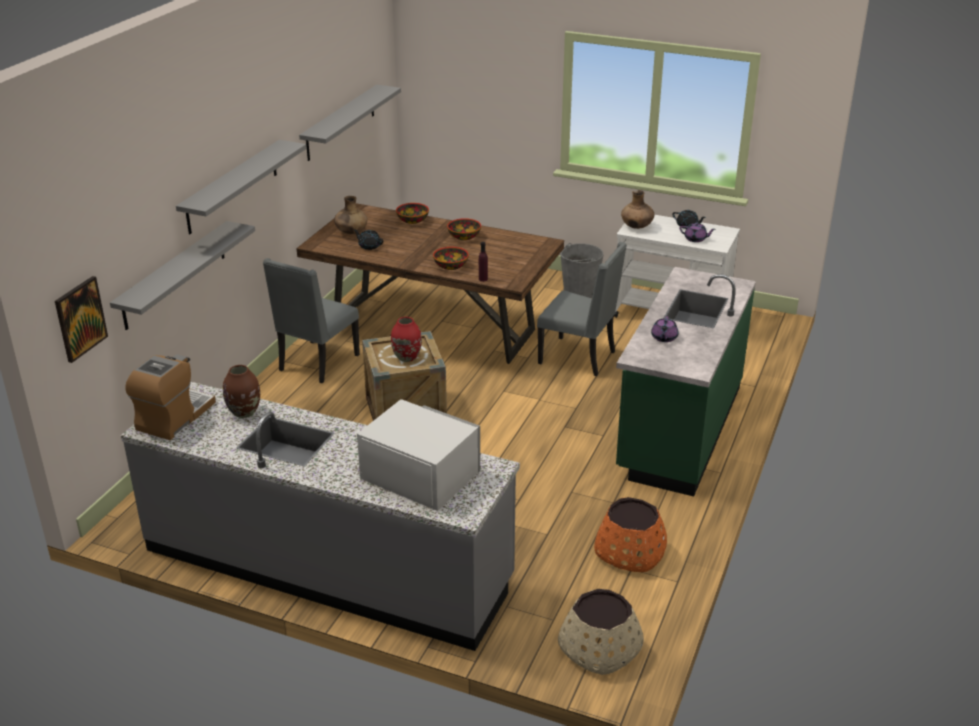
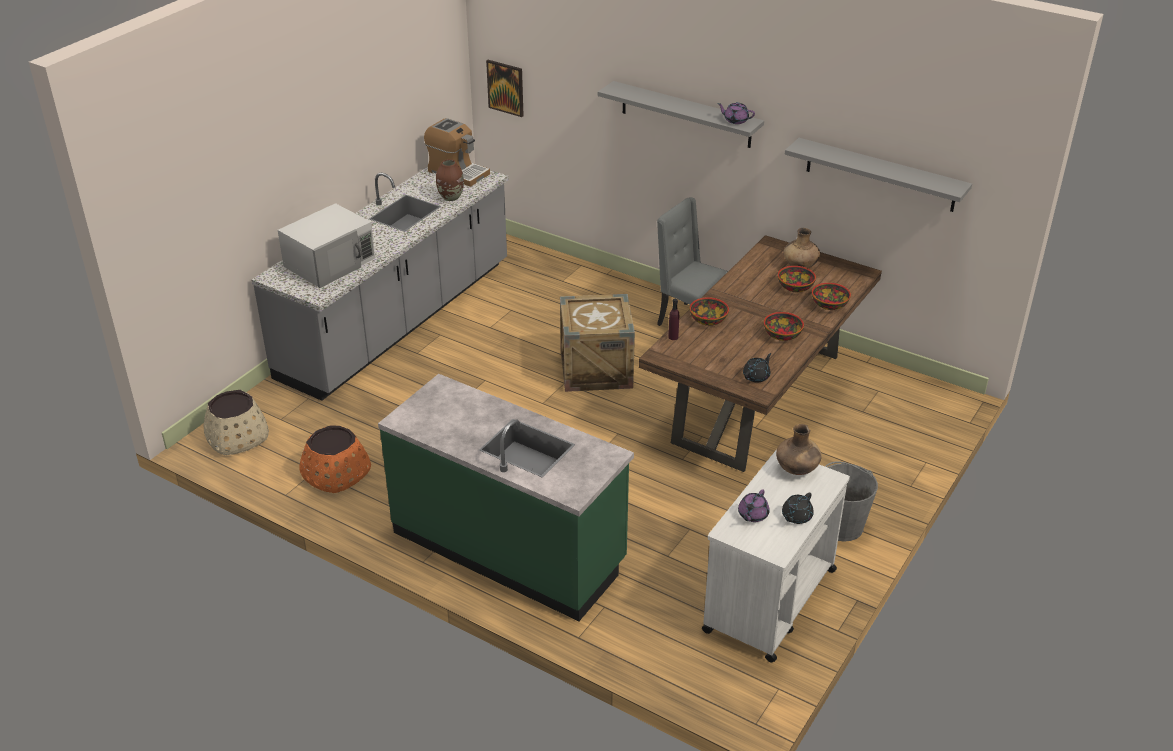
camera: 100 degrees right, 5 degrees up
(174, 275) = (599, 130): grey shelf -> none
(369, 246) = (764, 275): black teapot -> black teapot (756, 376)
(388, 233) = (795, 287): none -> bowl
(406, 357) = (590, 317): red vase -> none
(579, 357) = (675, 498): grey chair -> none
(664, 338) = (471, 411): purple teapot -> purple teapot (735, 120)

